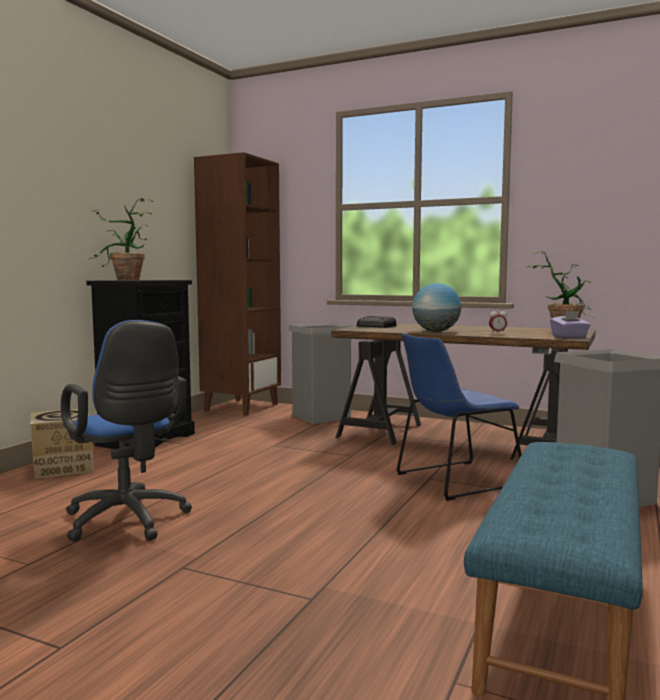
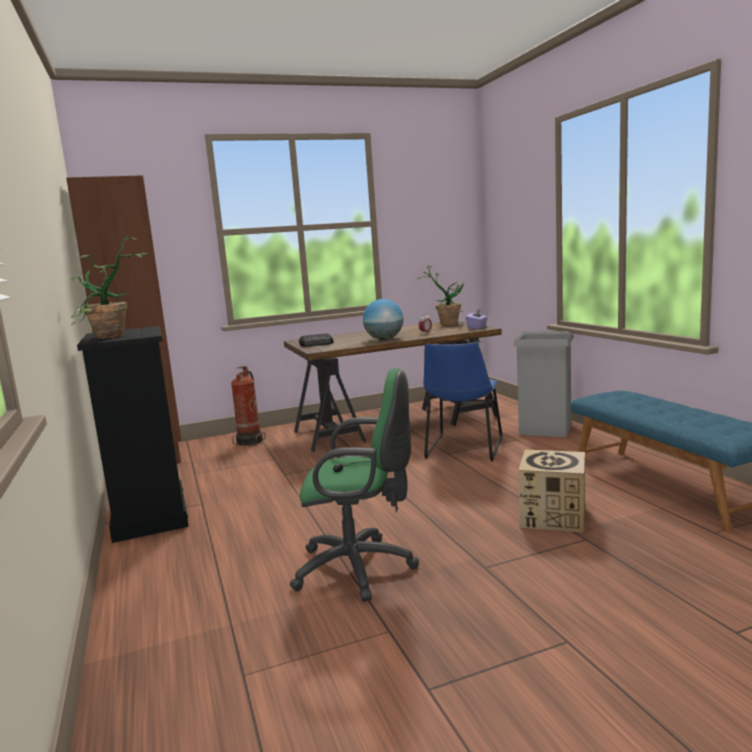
camera: 45 degrees left, 5 degrees up
(63, 467) = (149, 571): cardboard box -> cardboard box (553, 516)
(128, 522) = (361, 568): blue office chair -> green office chair
(320, 417) = (251, 441): grey trash can -> fire extinguisher

